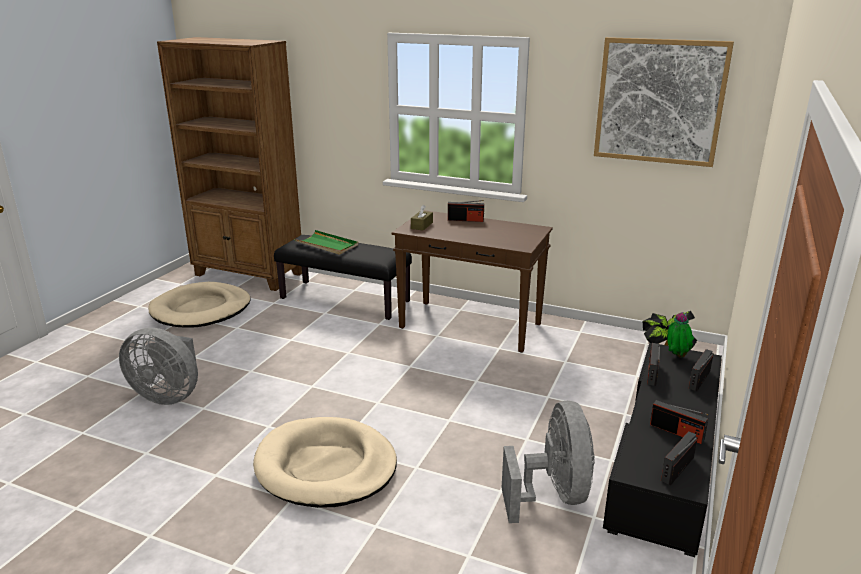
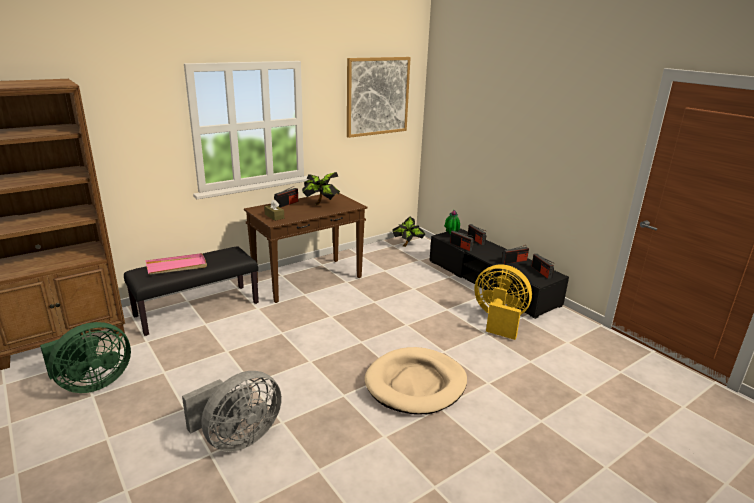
camera: 60 degrees left, 0 degrees up
(201, 309) = (92, 383): beige dog bed -> green fan
(327, 245) = (177, 266): green tray -> pink tray
(493, 232) = (321, 204): none -> potted plant
(553, 495) = (499, 320): grey fan -> yellow fan

